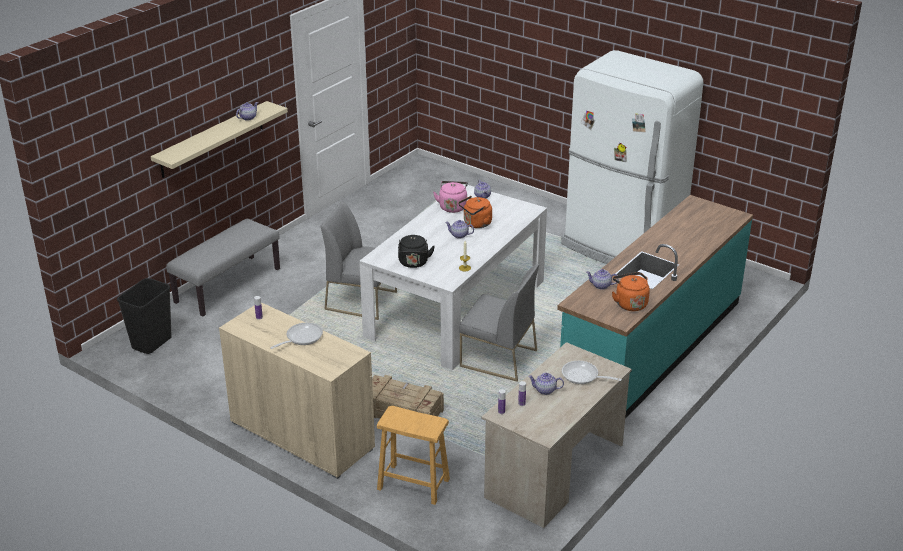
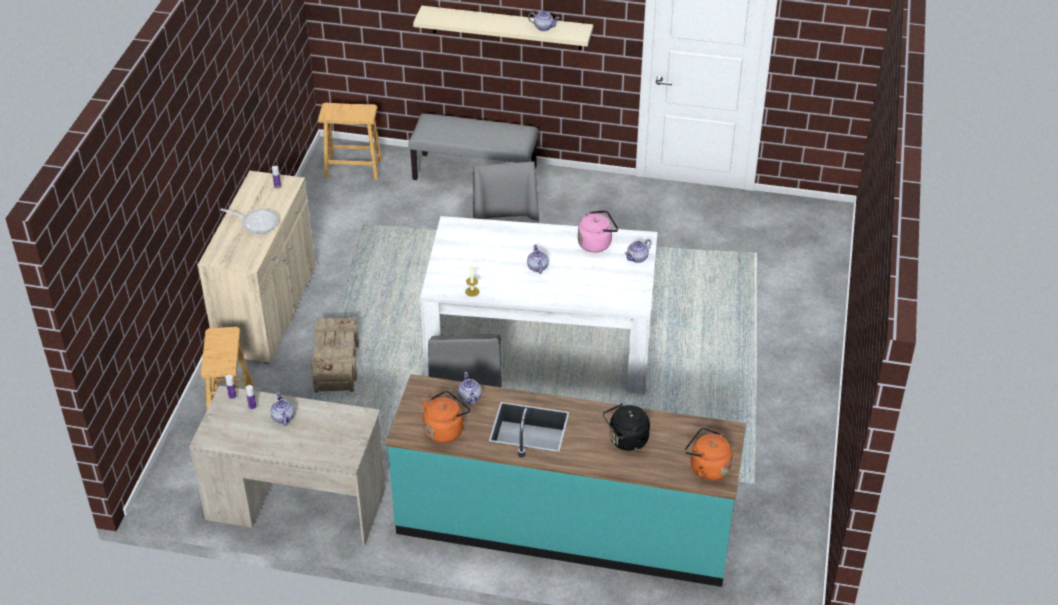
camera: 65 degrees right, 10 degrees up
(151, 343) = (353, 168): black trash can -> brown stool
(413, 263) = (458, 253): black kettle -> black kettle (626, 441)
(476, 224) = (570, 272): orange kettle -> orange kettle (707, 468)
(583, 376) = (322, 439): frying pan -> none
(622, 247) = (775, 442): white fridge -> none

